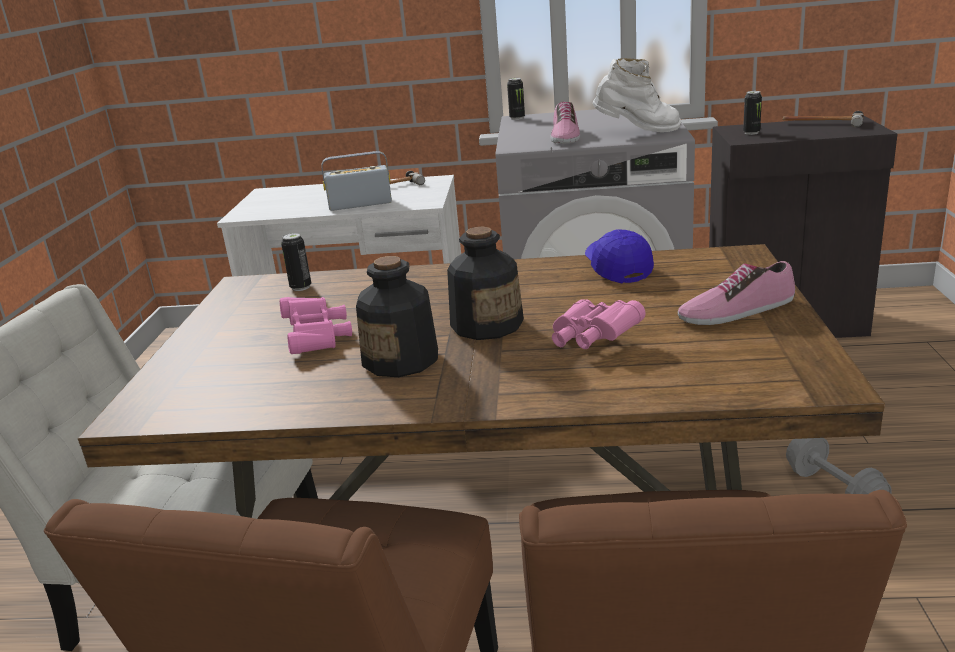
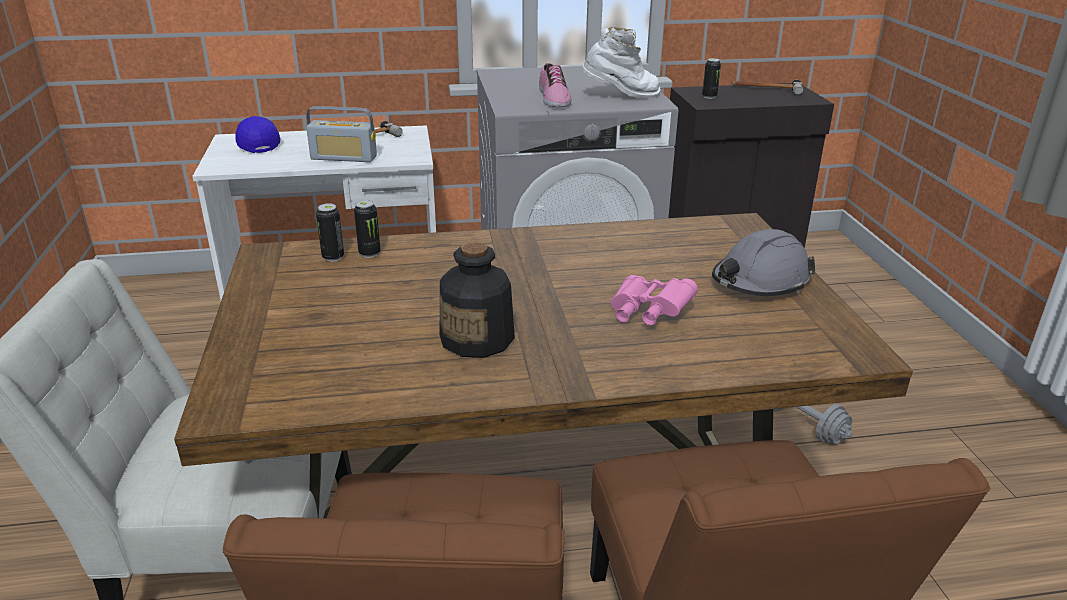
camera: 15 degrees left, 5 degrees up
(317, 338) = (380, 316): pink binoculars -> none
(360, 204) = (344, 158): radio -> radio turned 150 degrees counterclockwise
(487, 325) = (543, 299): bottle -> none
(517, 118) = (494, 73): can -> can (369, 253)
(617, 269) = (638, 238): blue cap -> blue cap (257, 144)
(736, 310) = (760, 281): shoe -> grey hard hat

